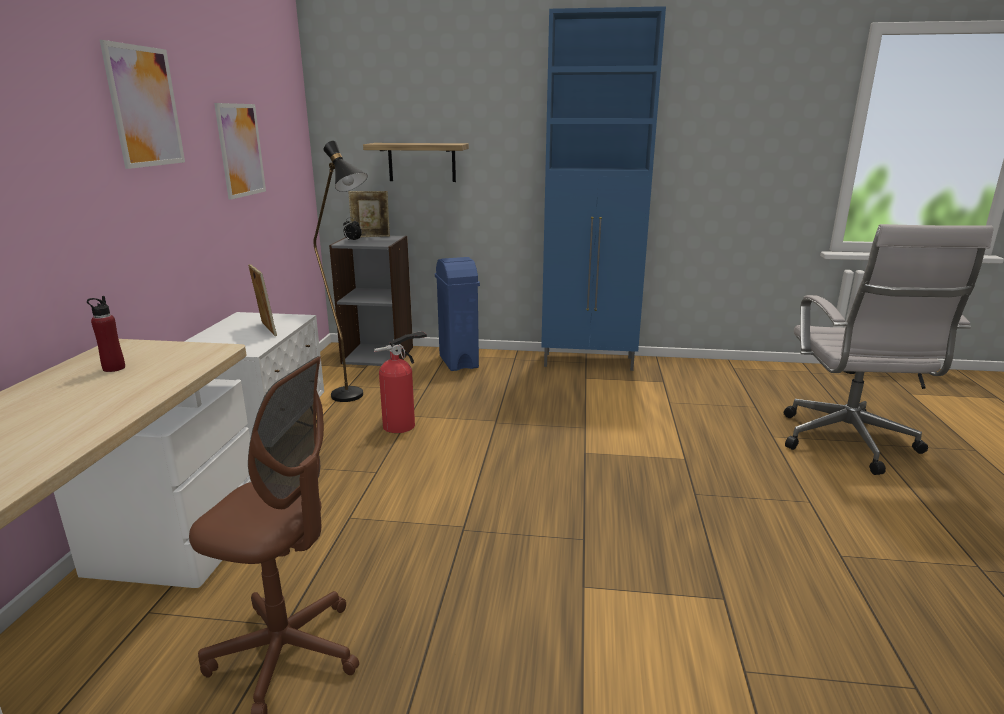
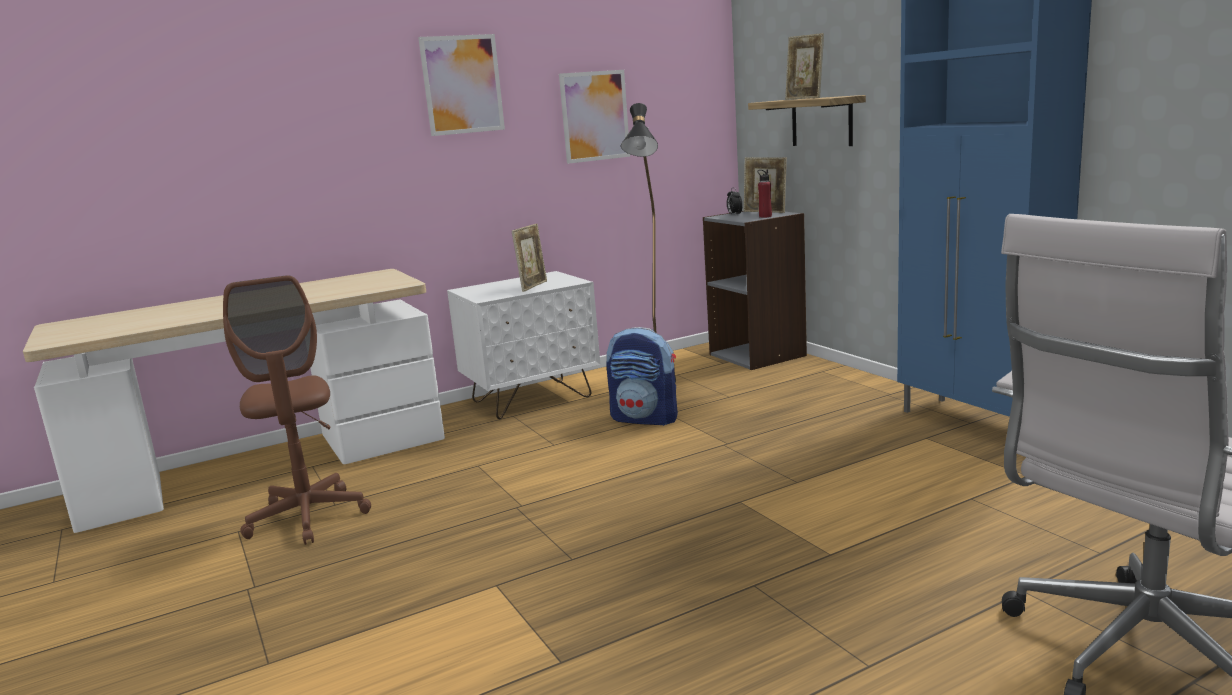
camera: 55 degrees right, 5 degrees down
(114, 368) = (342, 283): red bottle -> red bottle (765, 216)
(402, 425) = (645, 418): fire extinguisher -> backpack
(425, 143) = (804, 99): none -> picture frame
(458, 361) = (820, 381): blue trash can -> none

